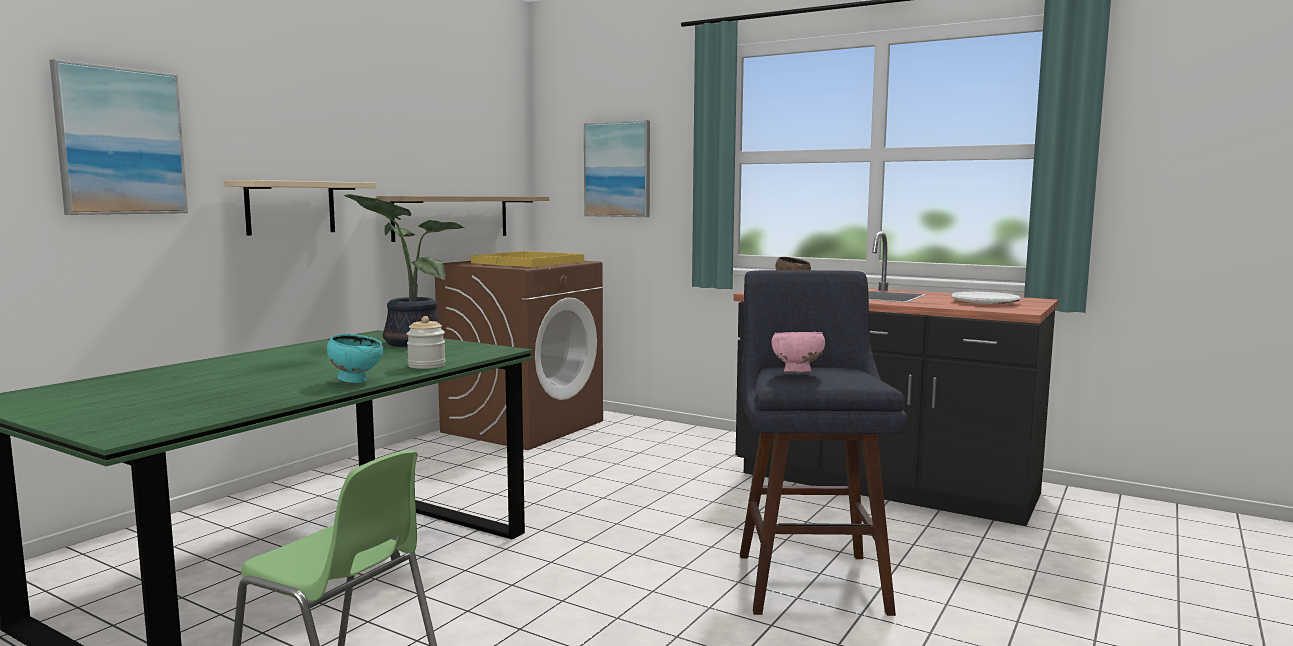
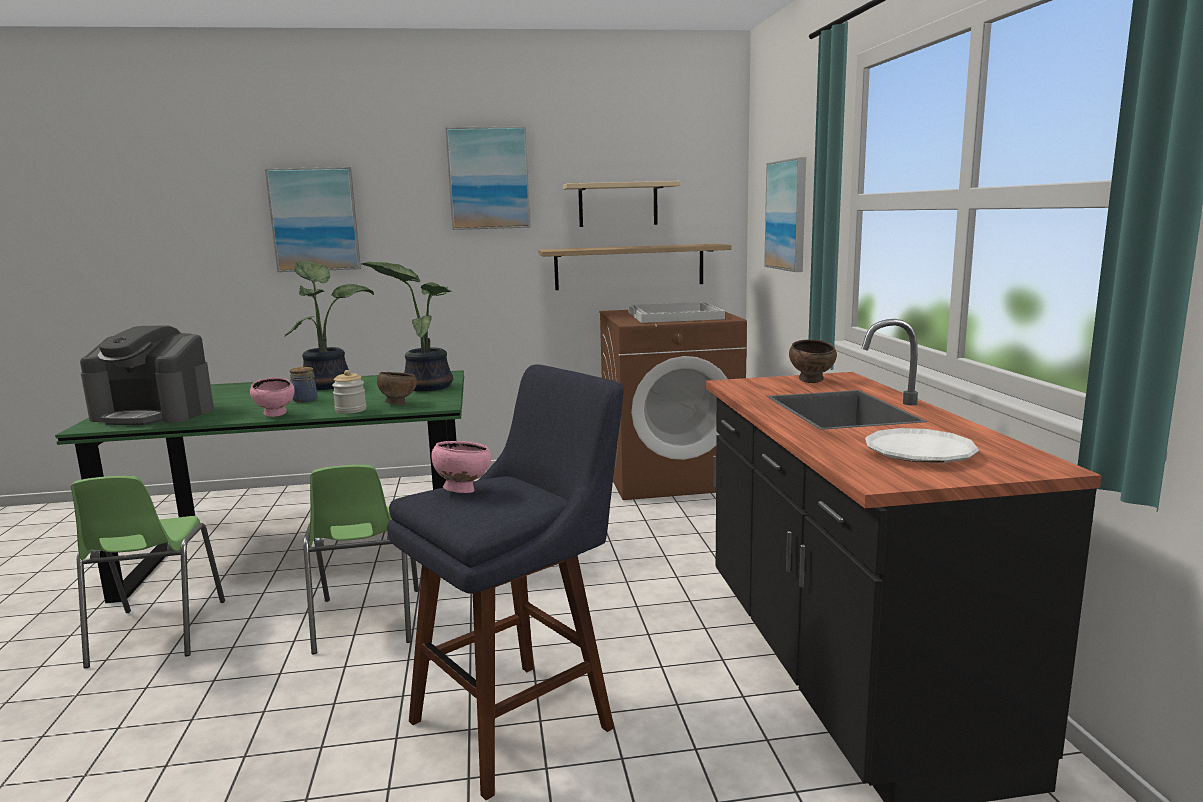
camera: 50 degrees right, 5 degrees up
(161, 409) = (155, 414): none -> coffee machine
(276, 357) = (328, 385): none -> potted plant
(291, 207) = (452, 262): beige shelf -> beige shelf (618, 204)
(323, 369) = (305, 400): none -> jar
(329, 110) = (489, 178): none -> picture
(356, 381) = (276, 415): turquoise bowl -> pink bowl
(453, 355) = (398, 404): none -> brown bowl
(529, 262) = (675, 315): yellow tray -> white tray
(546, 589) = (366, 621): none -> green chair

